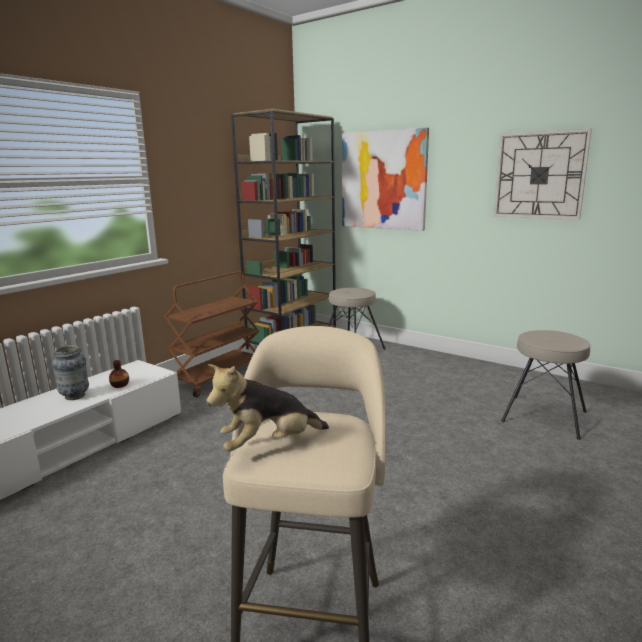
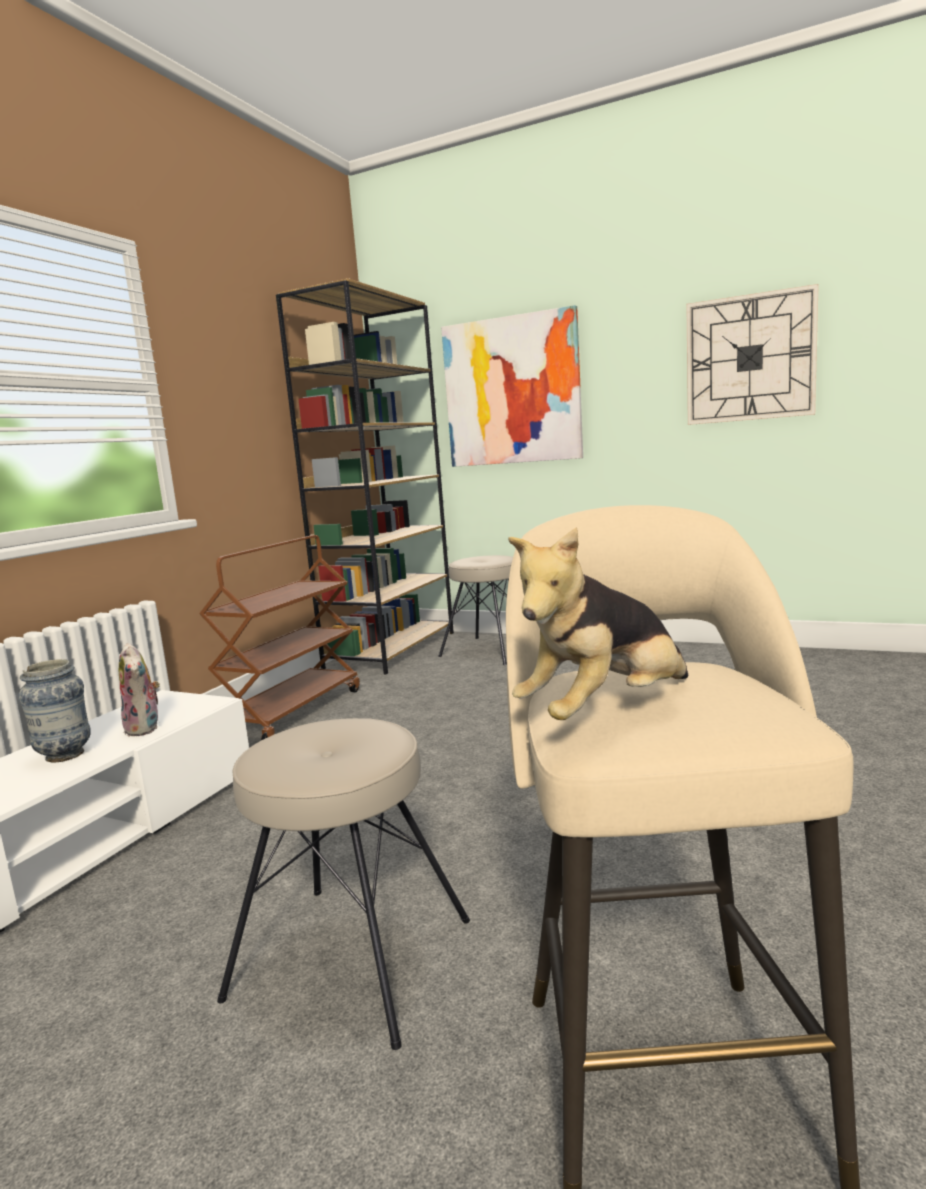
camera: 10 degrees left, 5 degrees down
(120, 385) = (145, 728): vase -> plush toy
(544, 416) = (825, 699): beige stool -> beige stool (352, 956)

